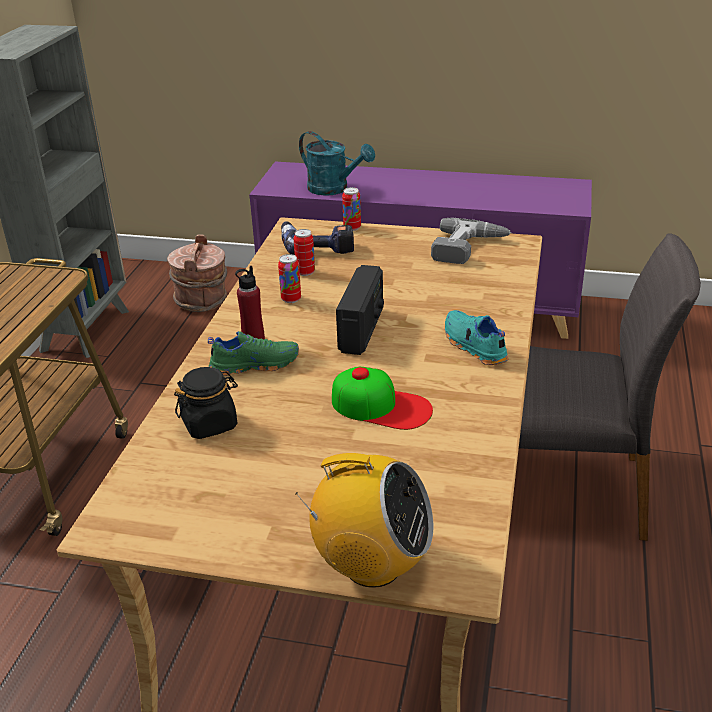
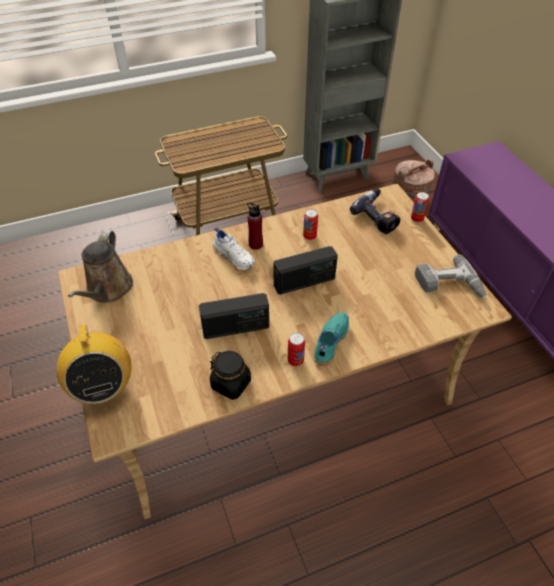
camera: 55 degrees right, 15 degrees up
(173, 502) = (108, 289): none -> brown watering can
(210, 424) = (173, 269): black jar -> black jar (231, 384)
(254, 364) = (235, 257): green shoe -> white shoe
(305, 272) = (344, 227): can -> can (295, 360)
(334, 189) = (495, 184): turquoise watering can -> none
(381, 406) = (235, 328): cap -> radio
(565, 489) = (405, 469): grey chair -> none

